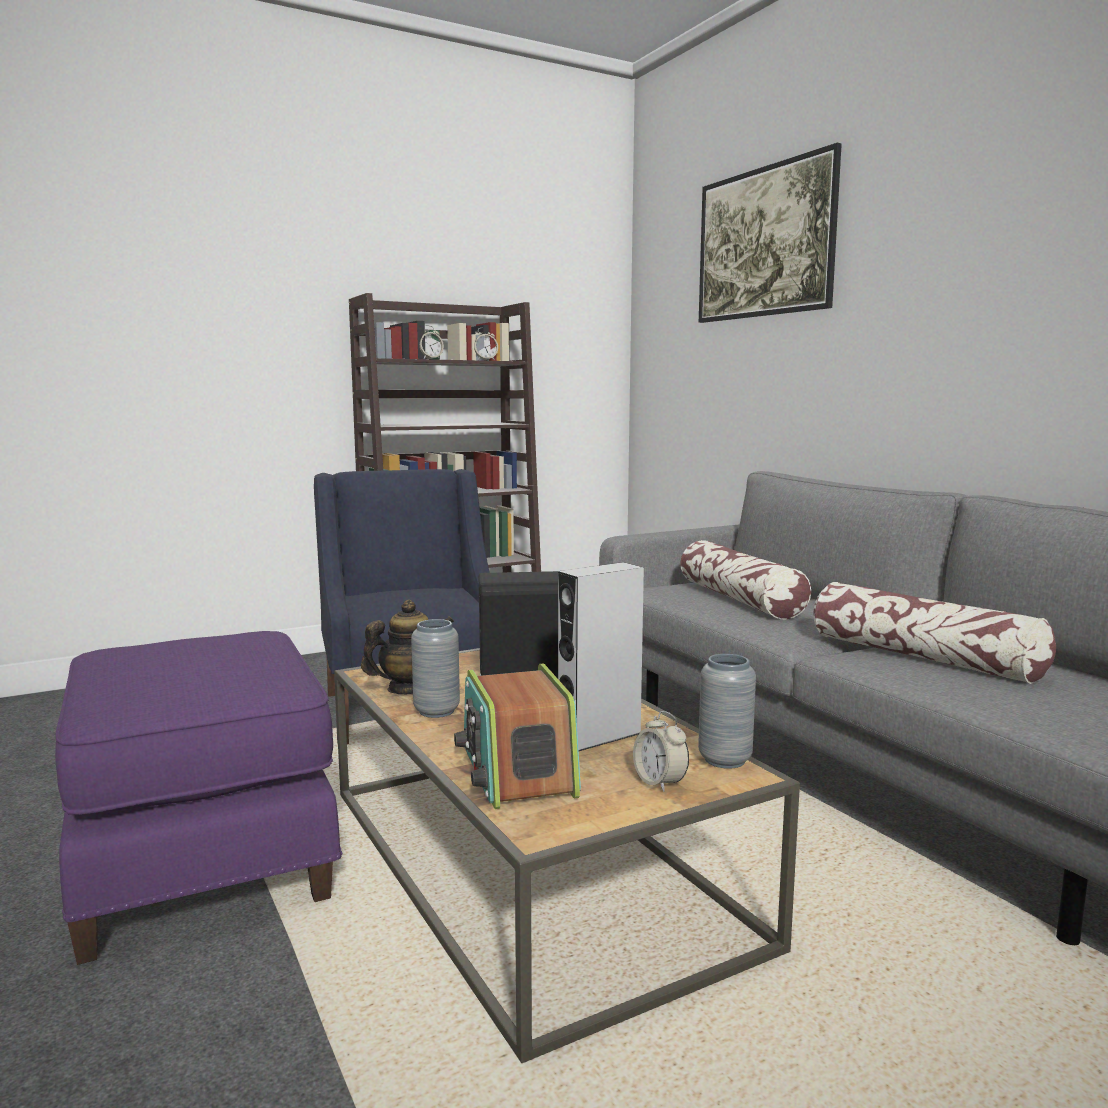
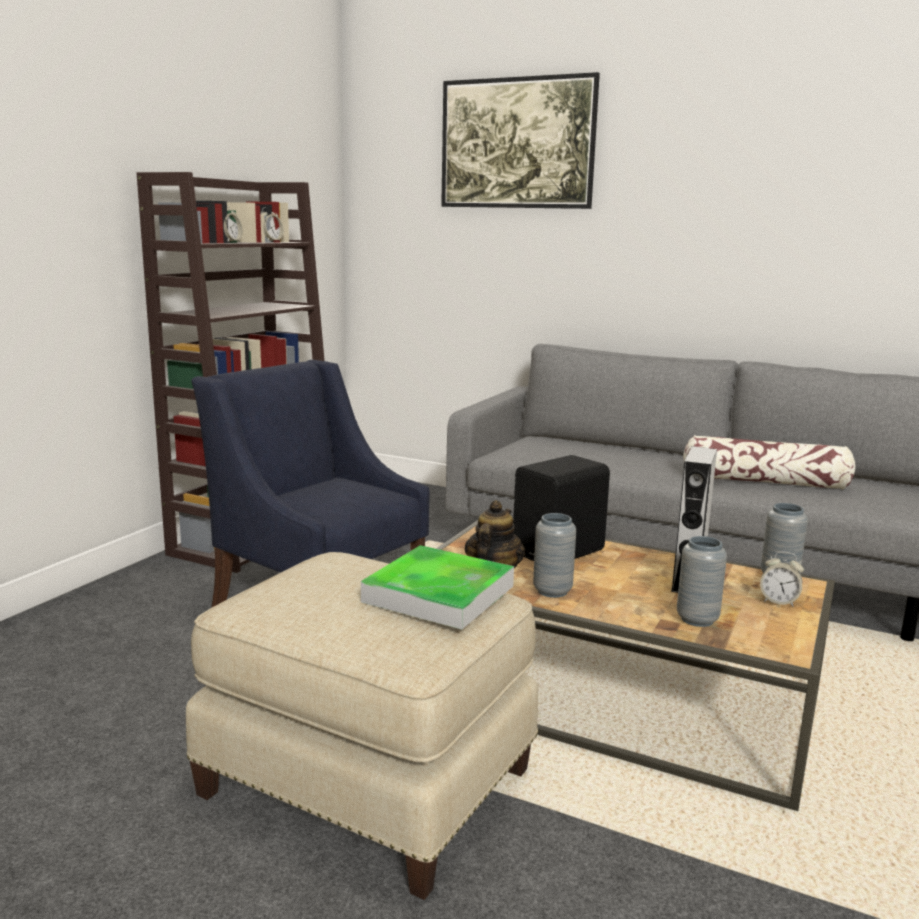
camera: 35 degrees left, 5 degrees up
(206, 856) = (370, 780): purple ottoman -> beige ottoman
(236, 670) = (439, 594): none -> tray
(516, 772) = (697, 619): radio -> grey vase
(740, 599) = (582, 455): pillow -> none

